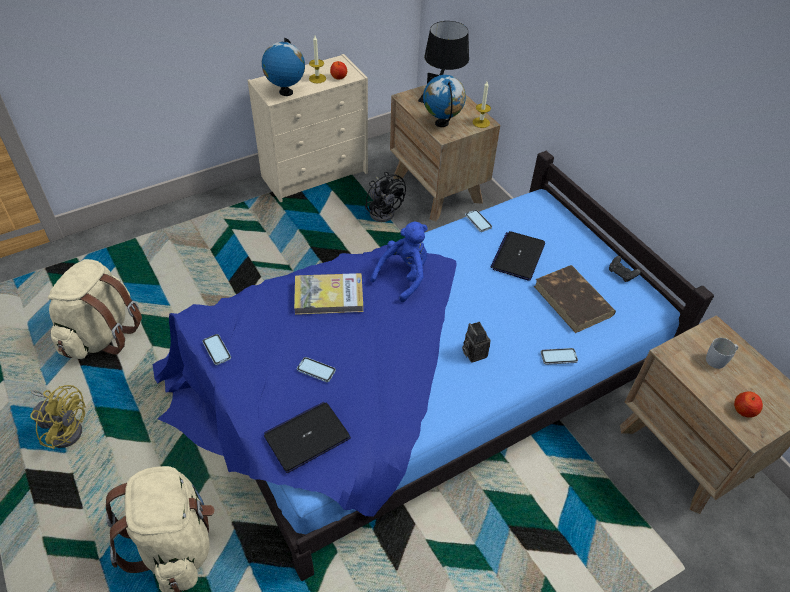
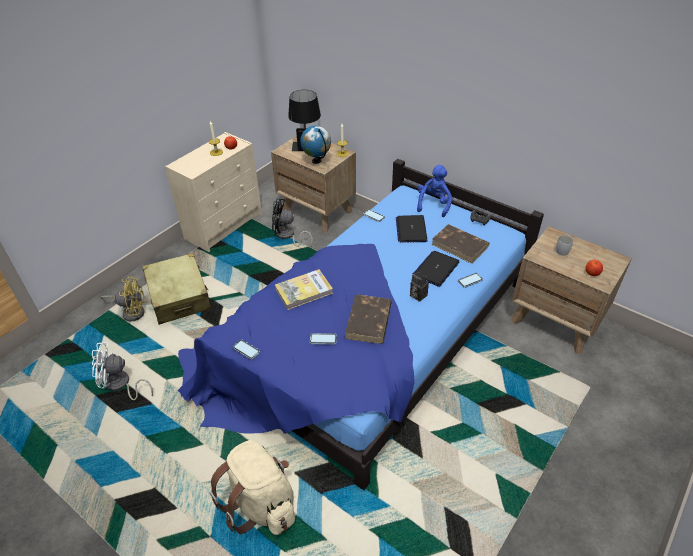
camera: 20 degrees left, 5 degrees down
(65, 428) = (129, 459): yellow fan -> yellow fan (131, 312)
(102, 334) = (121, 385): beige backpack -> white fan
(219, 247) = (179, 296): none -> beige suitcase
(286, 92) = (199, 167): globe -> none
(307, 437) = (342, 381): laptop -> laptop (436, 269)
(383, 211) = (287, 236): black fan -> black fan turned 150 degrees clockwise
(387, 367) = (368, 321): none -> brown book
(404, 276) = (345, 263): blue plush toy -> blue plush toy (433, 204)

